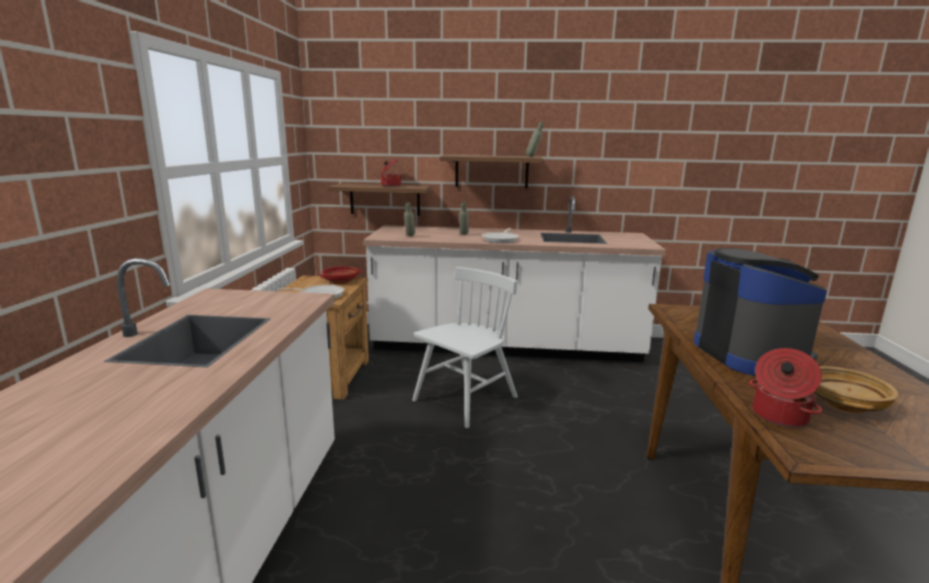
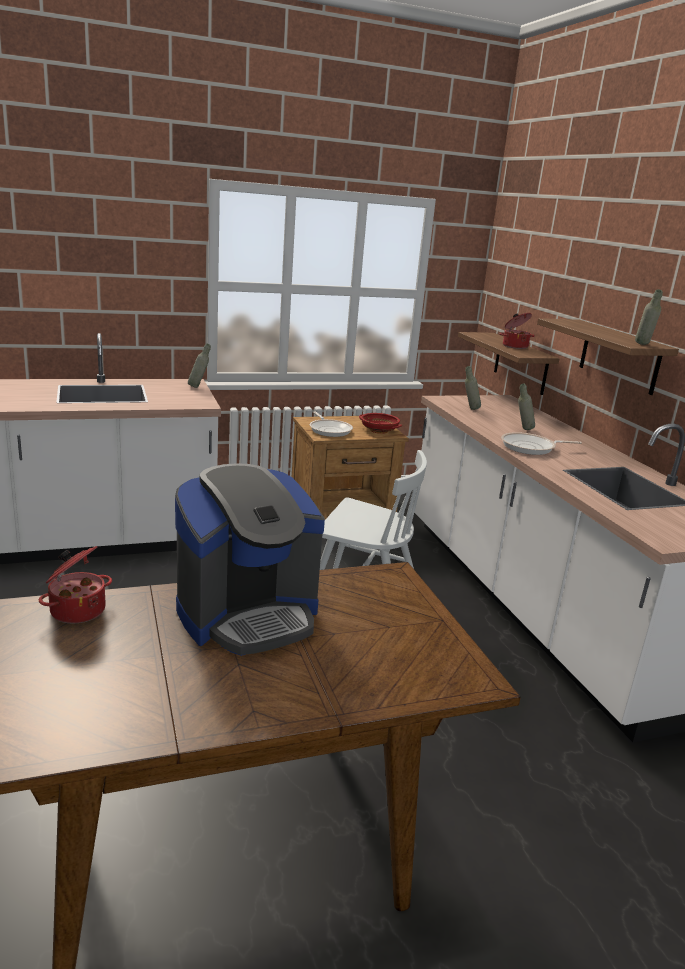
camera: 65 degrees right, 5 degrees up
(240, 293) = (199, 387): none -> grey bottle
(844, 403) = (119, 657): beige bowl -> none

